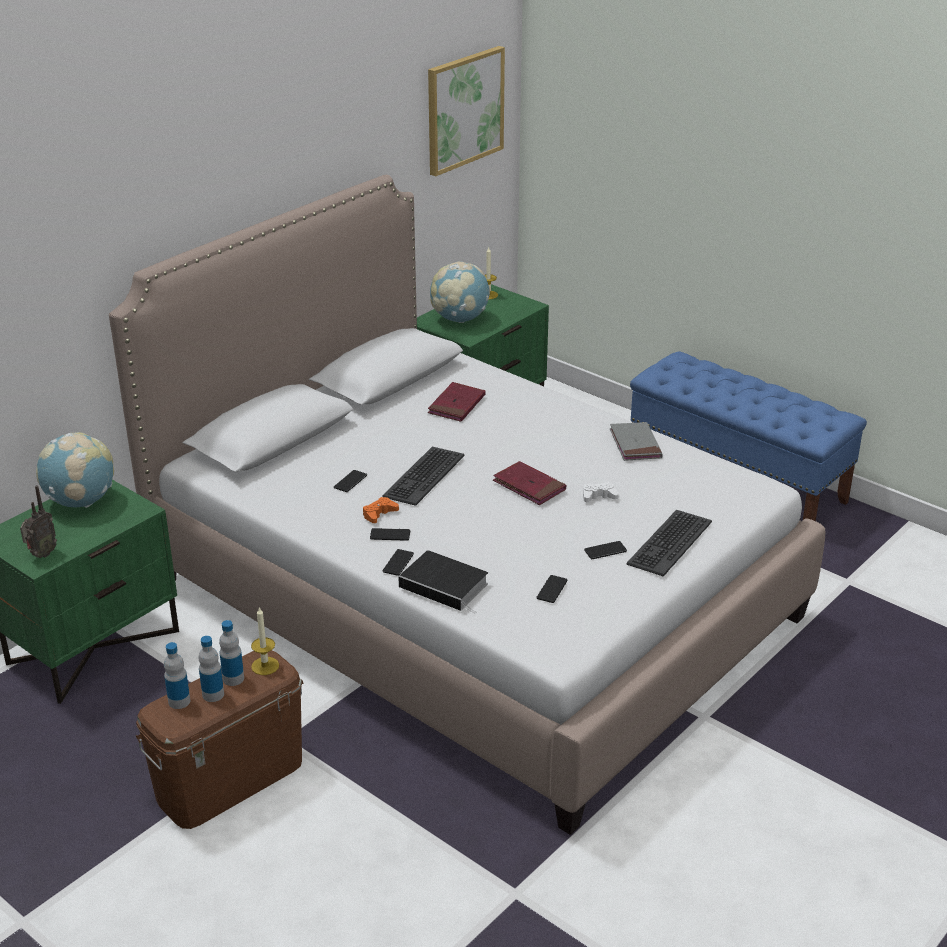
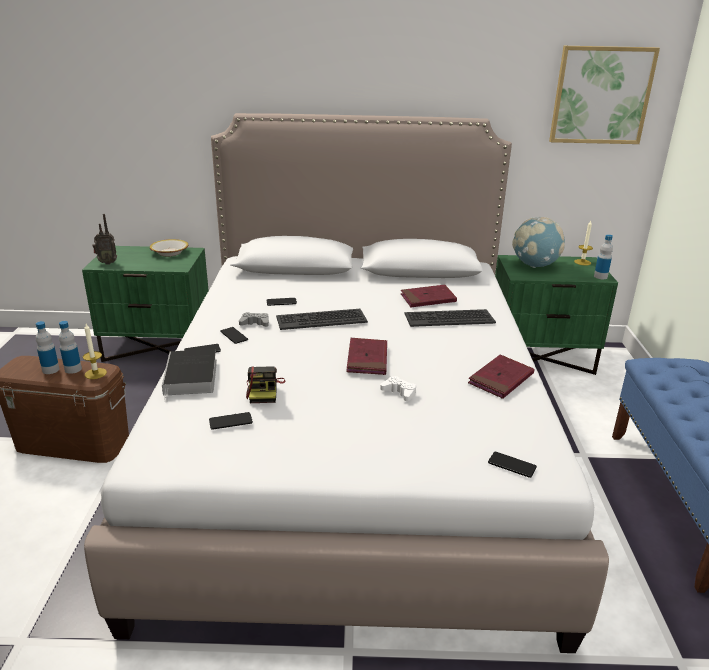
camera: 50 degrees right, 5 degrees down
(81, 501) = (170, 253): globe -> bowl
(179, 701) = (35, 363): bottle -> bottle (600, 276)
(379, 514) = (255, 323): orange game controller -> grey game controller
(522, 555) = (264, 390): none -> camera
(605, 551) = (323, 426): phone -> phone (512, 465)
(635, 444) = (501, 379): grey book -> red book
(669, 543) = (378, 453): keyboard -> keyboard (449, 318)

